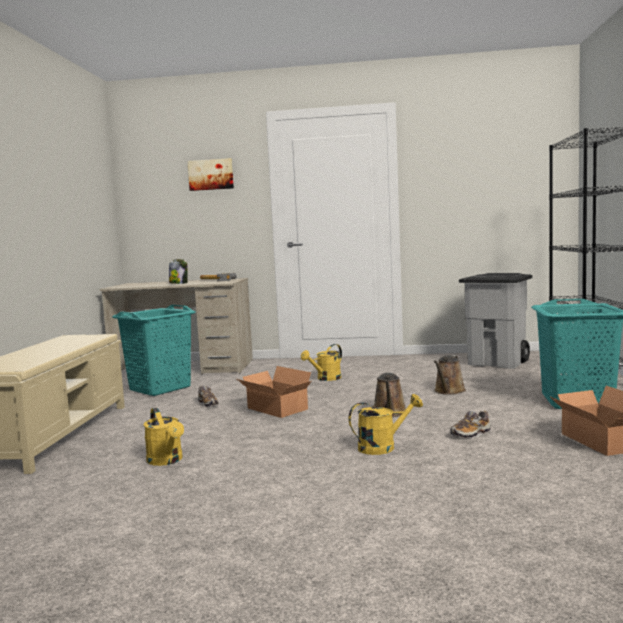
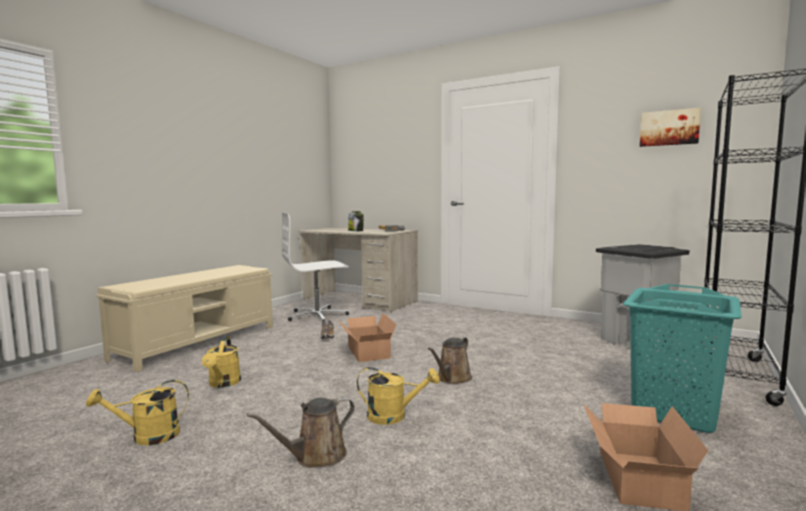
camera: 25 degrees right, 0 degrees up
(159, 388) = (317, 315): turquoise laundry basket -> white office chair
(211, 174) = (396, 140): picture -> picture (669, 128)
(326, 379) = (448, 330): yellow watering can -> yellow watering can (147, 436)
(448, 391) = (541, 366): brown watering can -> brown watering can (316, 456)
(471, 434) = (496, 424): shoe -> none

